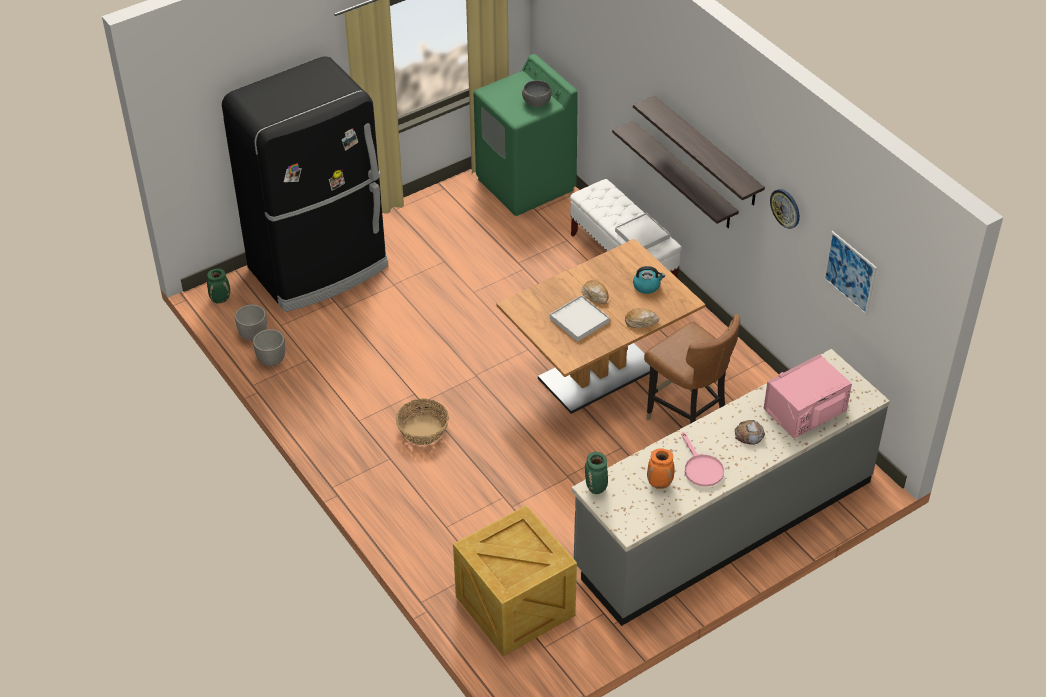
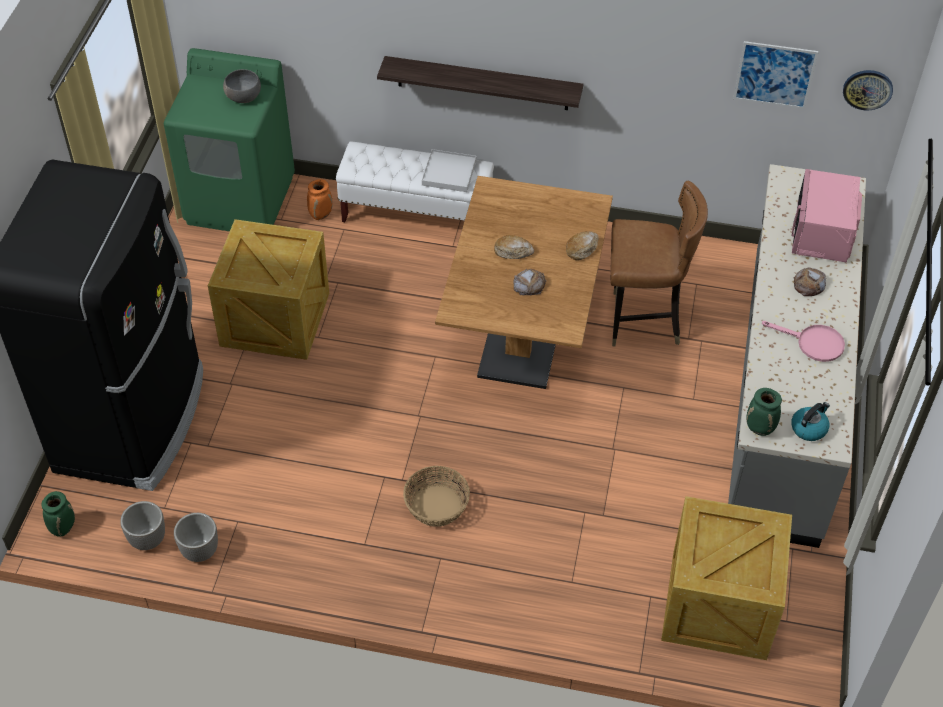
camera: 45 degrees left, 5 degrees up
(462, 264) = (274, 318): none -> crate
(579, 320) = (529, 284): white tray -> bread
(647, 286) = (545, 212): kettle -> kettle (809, 428)
(660, 483) = (801, 383): orange vase -> orange vase (321, 214)
(707, 152) = (521, 39): shelf -> none
(785, 208) = (663, 48): wall clock -> wall clock (867, 89)

